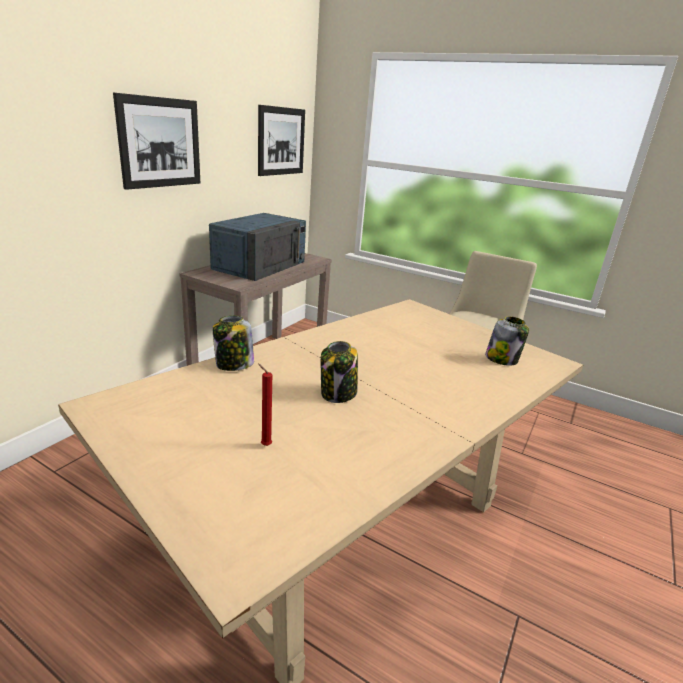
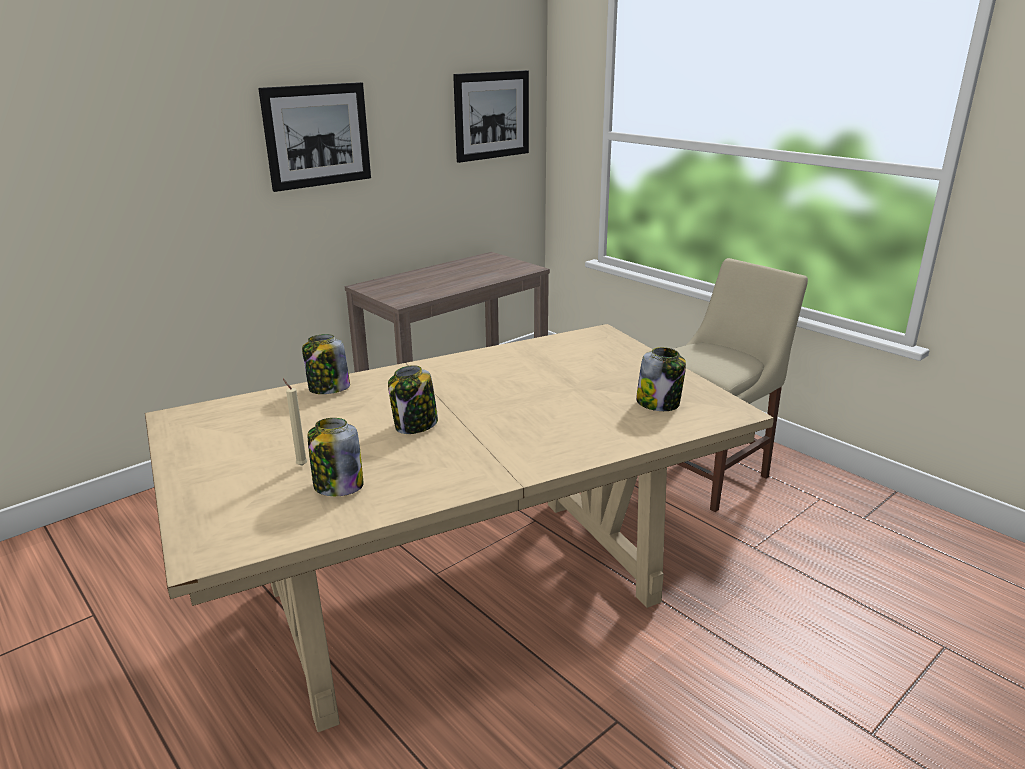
camera: 20 degrees right, 0 degrees up
(260, 265) = (447, 276): blue microwave -> none
(264, 445) = (300, 465): red candle -> beige candle
(317, 463) = (337, 486): none -> jar

